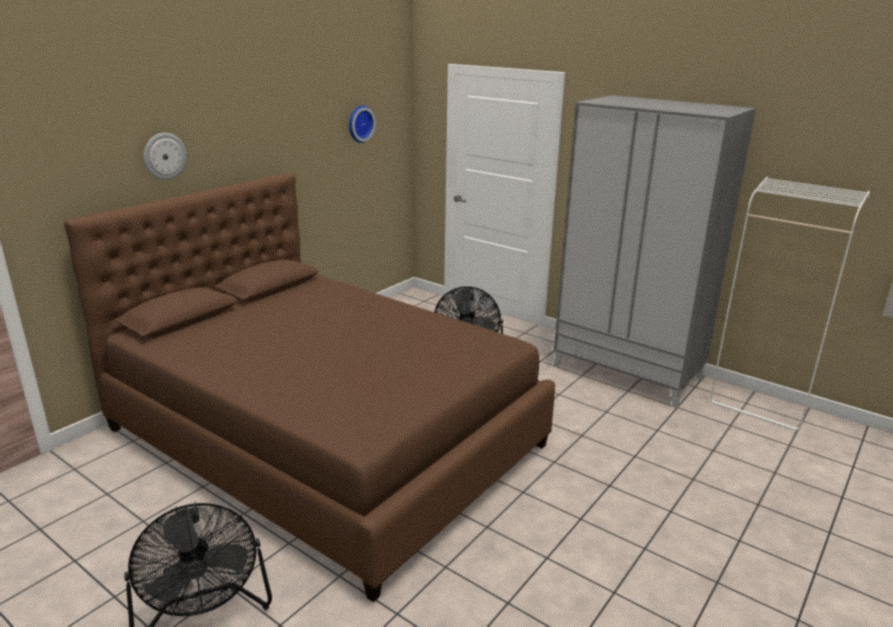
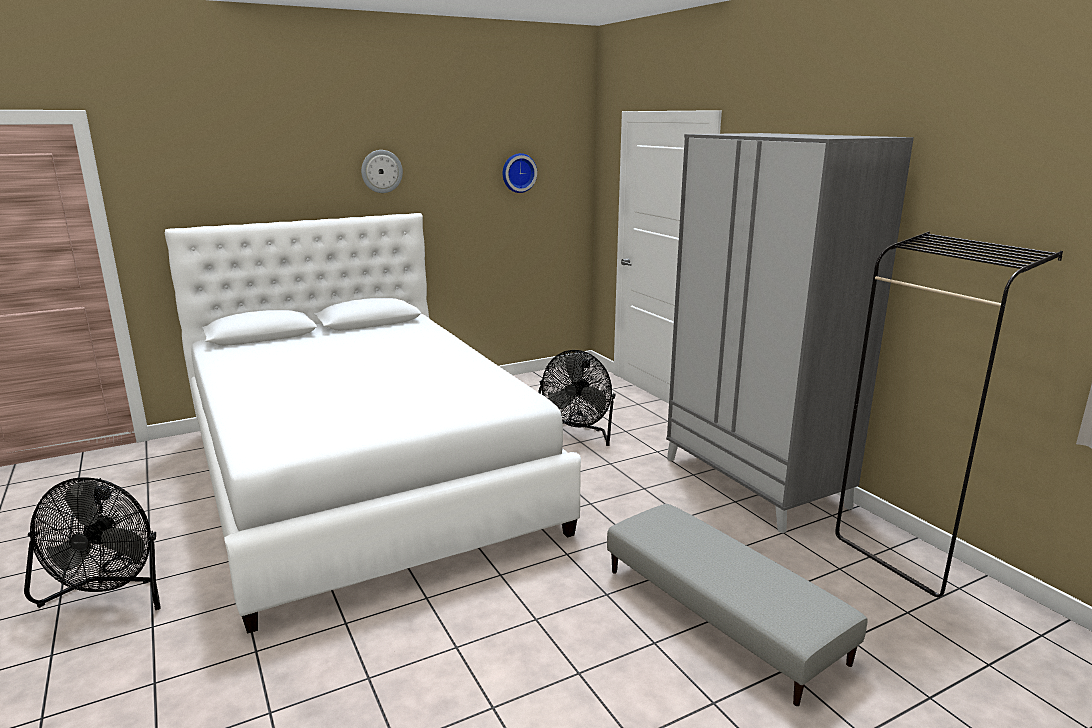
camera: 25 degrees right, 5 degrees down
(164, 156) = (280, 183): wall clock -> wall clock (381, 171)
(325, 436) = (364, 477): brown bed -> white bed
(691, 478) = (721, 614): none -> grey ottoman
(760, 406) = (907, 557): white clothes rack -> black clothes rack

